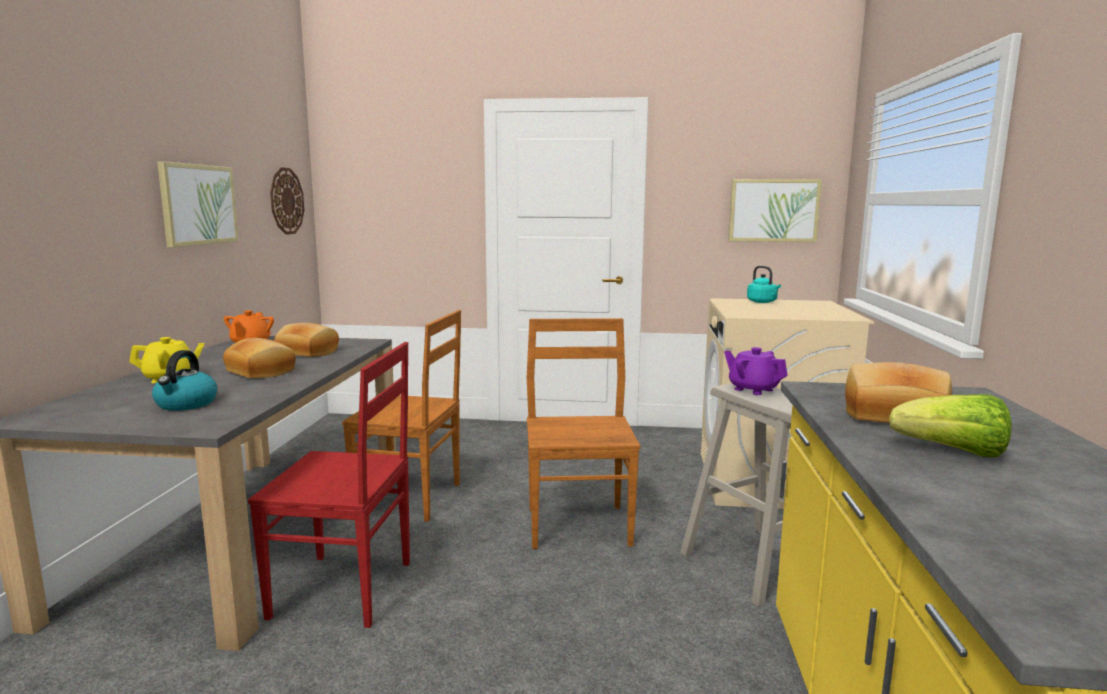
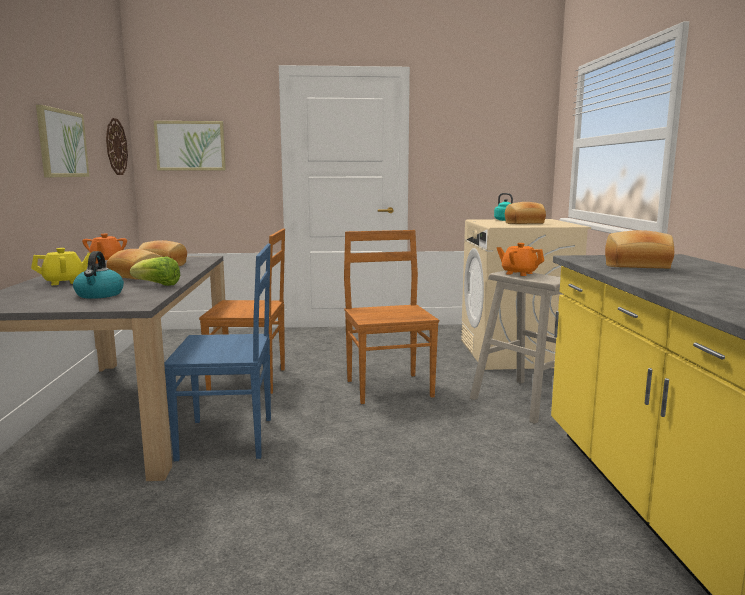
camera: 10 degrees left, 0 degrees up
(346, 590) = (229, 438): red chair -> blue chair
(753, 389) = (519, 273): purple teapot -> orange teapot
(773, 210) = (504, 154): picture -> picture (190, 146)
(783, 310) = (524, 223): none -> bread
(952, 452) = (682, 277): lettuce -> lettuce (158, 285)

